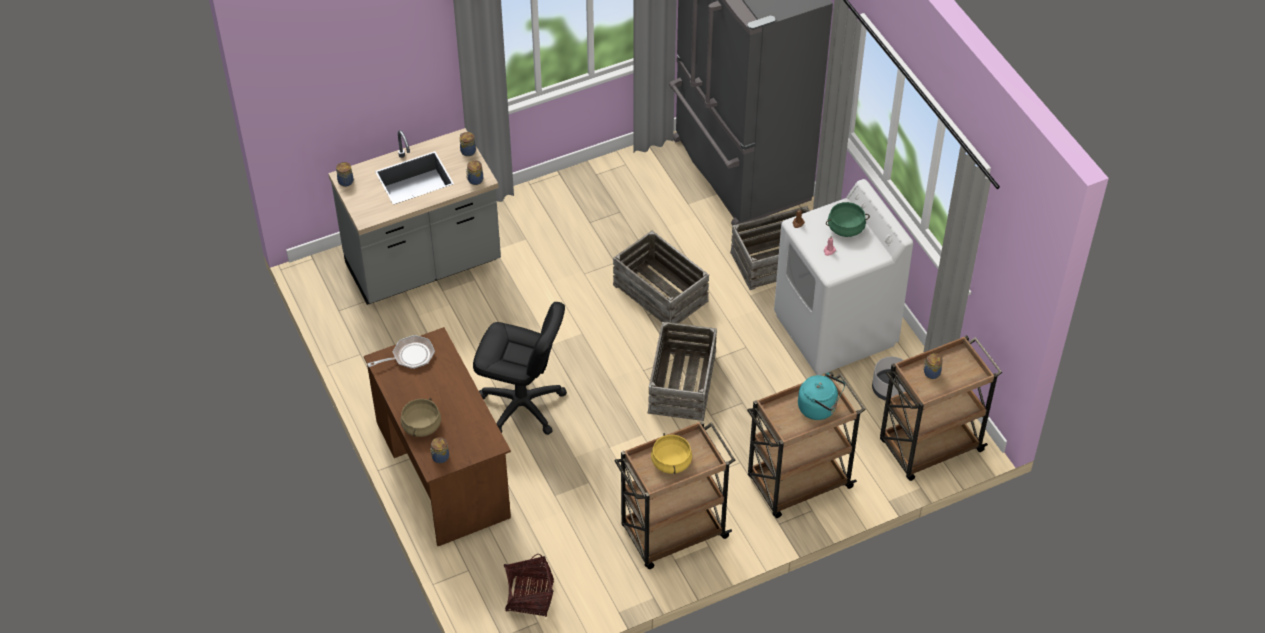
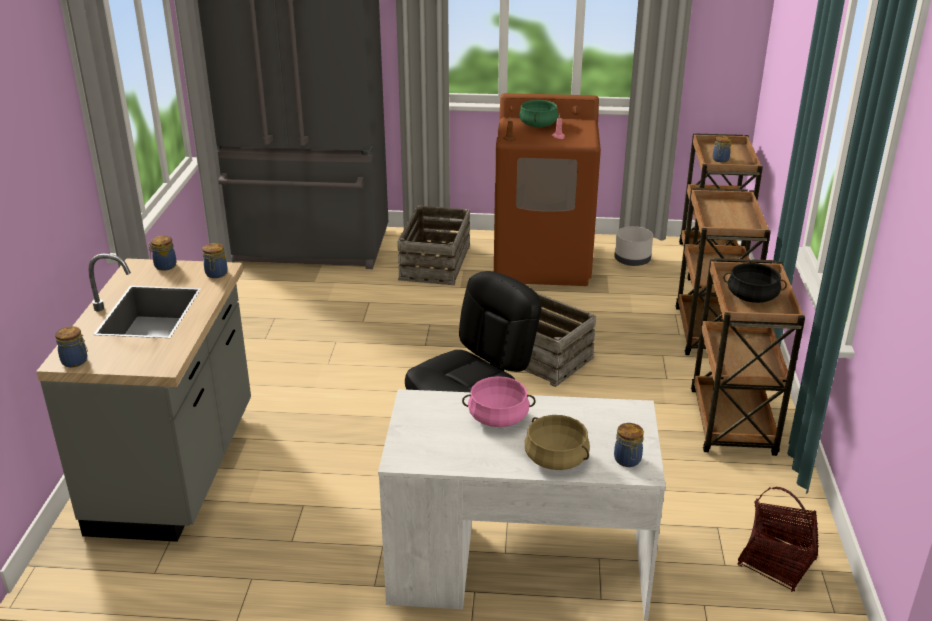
camera: 60 degrees left, 20 degrees down
(410, 356) = (421, 431): frying pan -> none
(443, 469) = (517, 568): brown desk -> white desk
(444, 384) = (498, 418): none -> pink cooking pot
(661, 292) = (405, 329): crate -> none
(671, 462) = (752, 297): yellow cooking pot -> black cooking pot
(819, 408) = (728, 210): turquoise kettle -> none
(835, 330) = (543, 262): white washing machine -> brown washing machine

